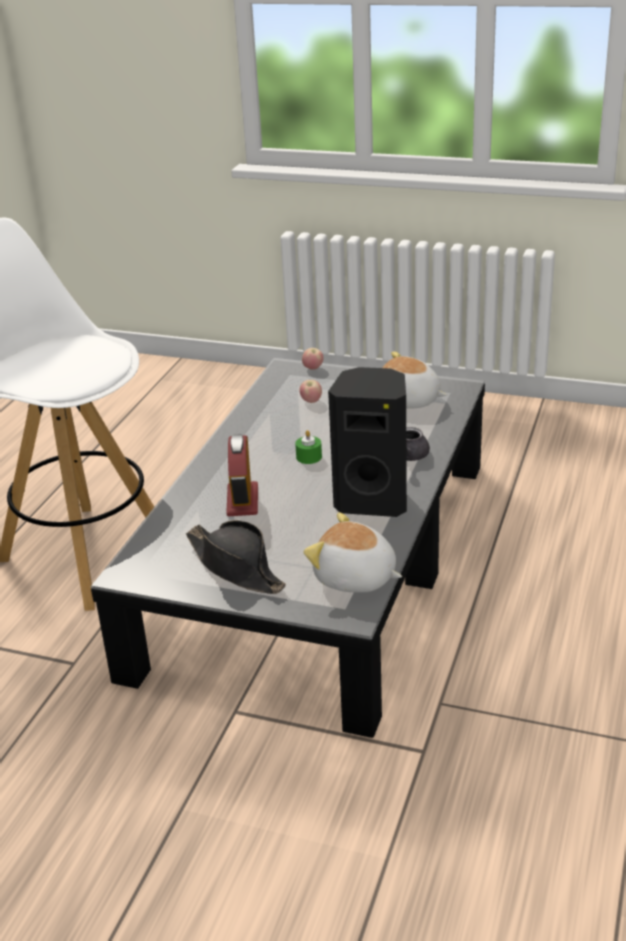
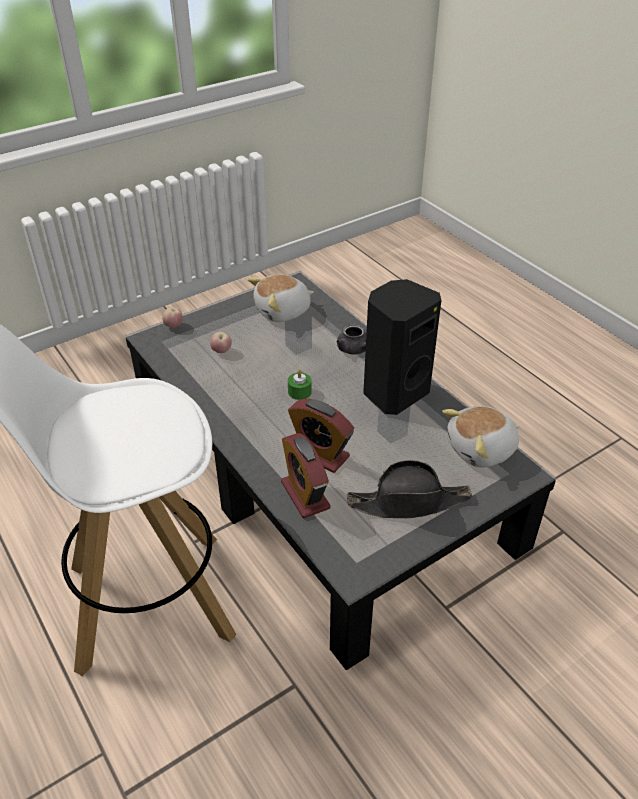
camera: 55 degrees left, 10 degrees up
(186, 515) = (305, 495): none -> alarm clock

